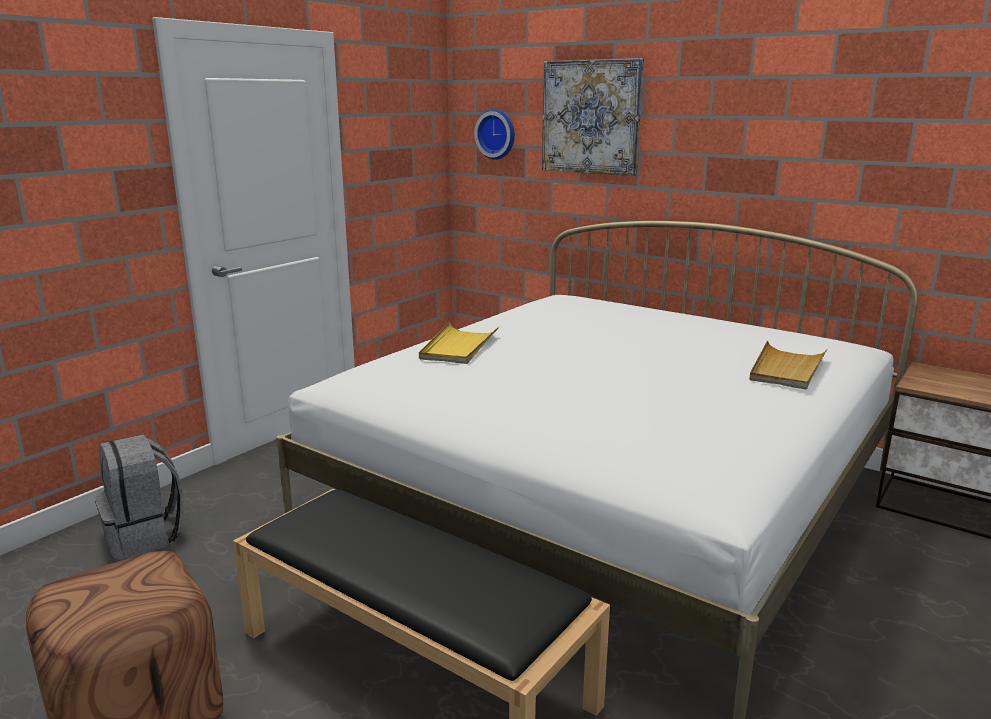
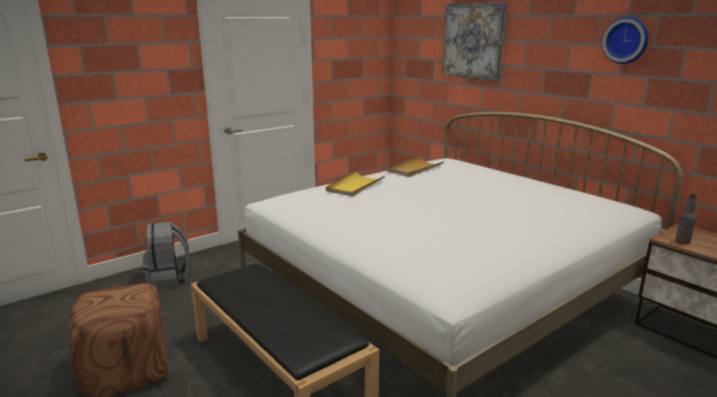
camera: 15 degrees right, 0 degrees up
(497, 134) = (417, 51): wall clock -> wall clock (626, 40)
(786, 369) = (562, 218): beige tray -> beige tray (414, 169)
(938, 387) = (682, 242): none -> bottle

